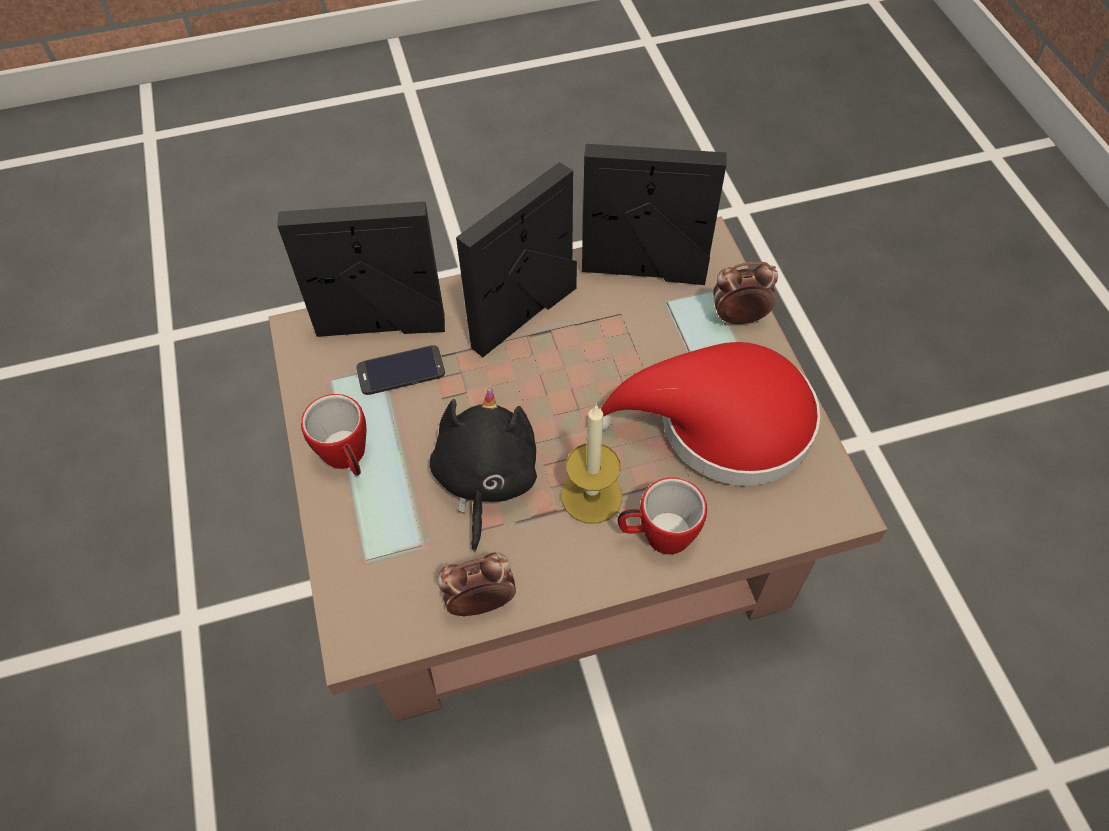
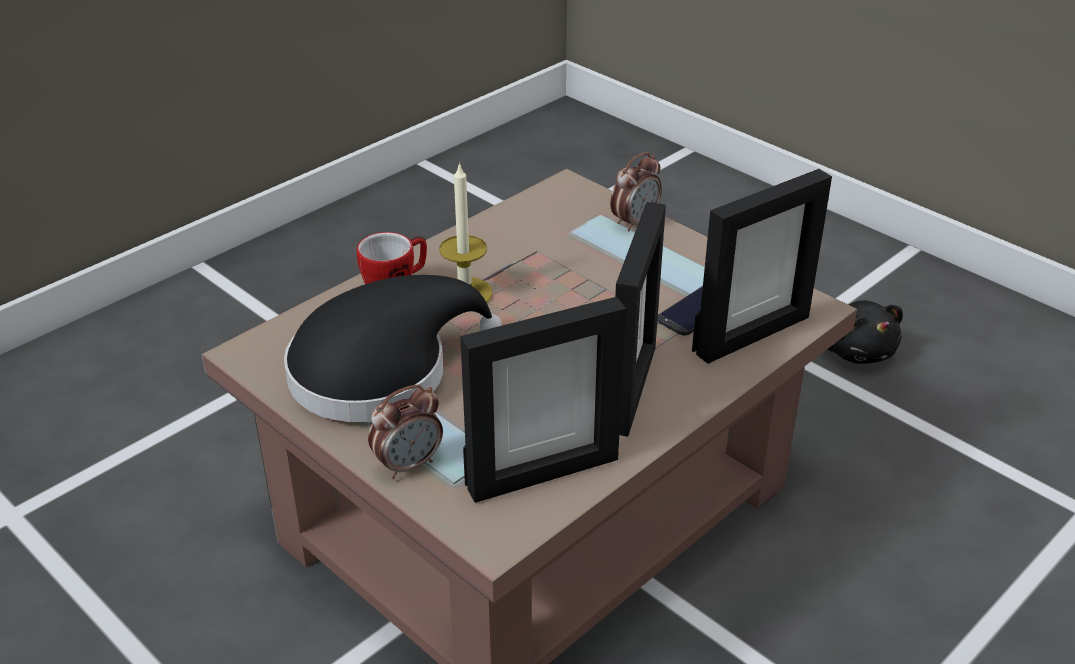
camera: 150 degrees right, 20 degrees down
(347, 458) = (673, 251): mug -> none
(480, 603) = (502, 222): alarm clock -> alarm clock (634, 222)
(485, 480) = (557, 276): black plush toy -> black plush toy (856, 351)
(721, 424) = (380, 371): red hat -> black hat

